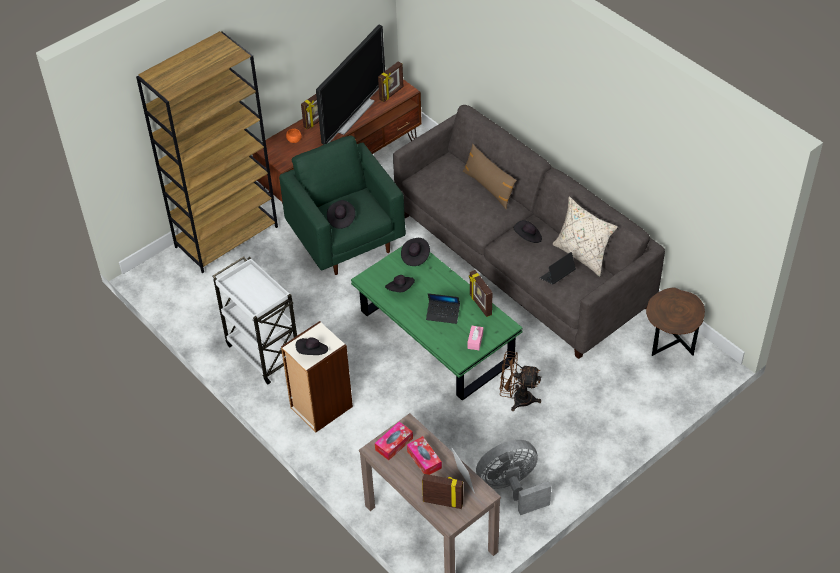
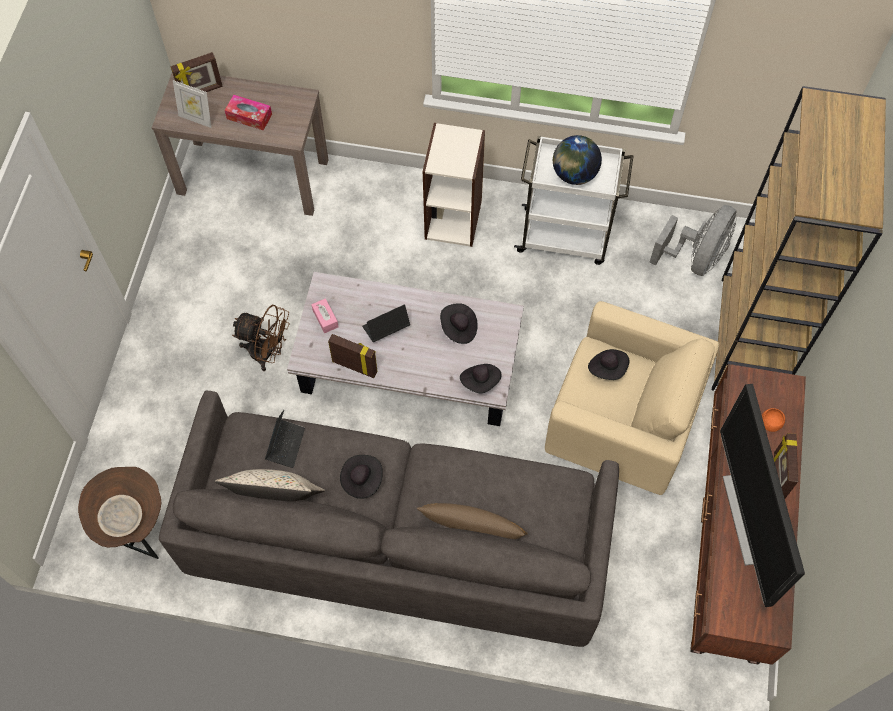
camera: 140 degrees right, 15 degrees up
(257, 289) = (574, 174): none -> globe
(312, 352) = (447, 143): black hat -> none
(346, 240) = (620, 426): green armchair -> beige armchair
(391, 94) = (737, 598): picture frame -> none
(394, 444) = (290, 113): tissue box -> none
(436, 337) = (408, 368): green coffee table -> white coffee table
(511, 488) = (205, 258): grey fan -> grey fan (696, 257)
(517, 399) = (267, 353): brown fan -> brown fan turned 45 degrees clockwise
(678, 302) = (122, 519): none -> beige bowl

